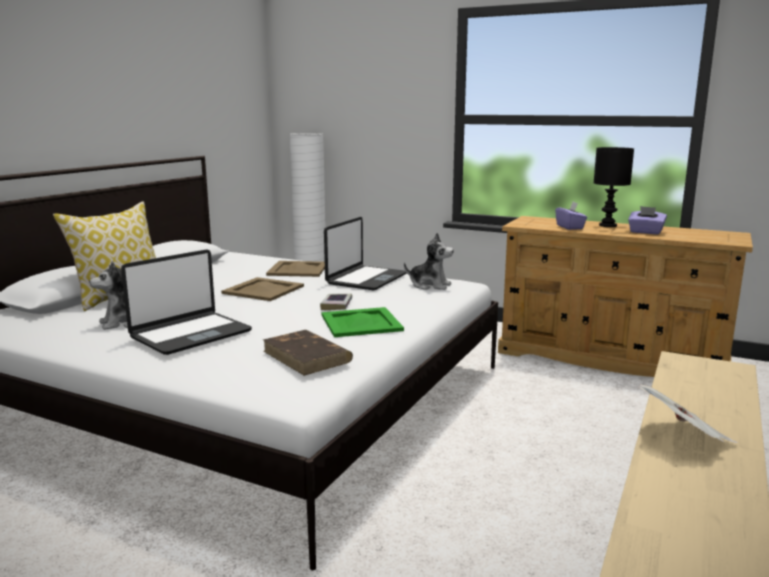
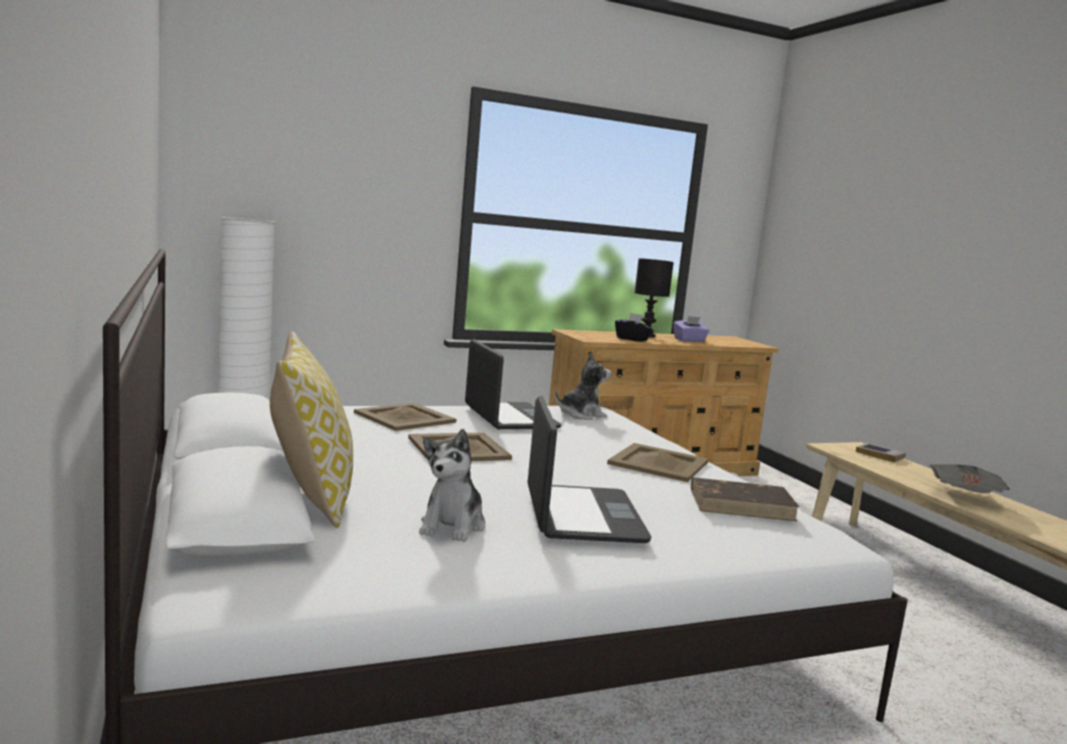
camera: 50 degrees left, 5 degrees down
(336, 305) = (579, 450): book -> book (880, 455)
(361, 322) = (658, 462): green tray -> beige tray
(570, 227) = (632, 339): purple tissue box -> black tissue box

